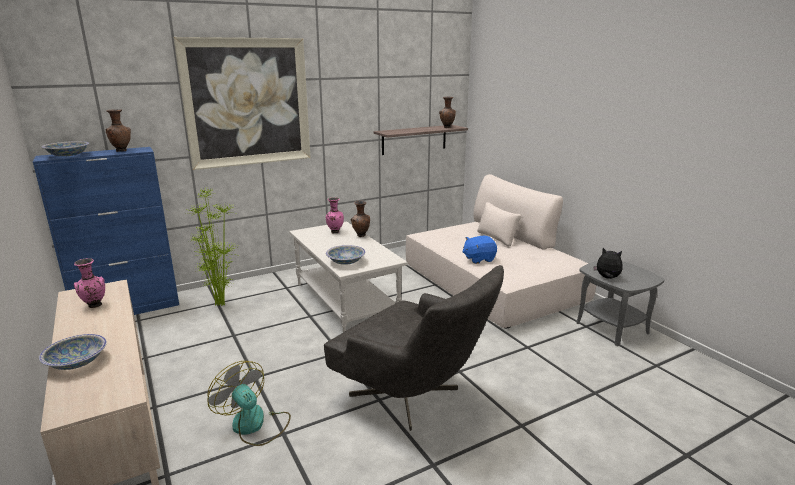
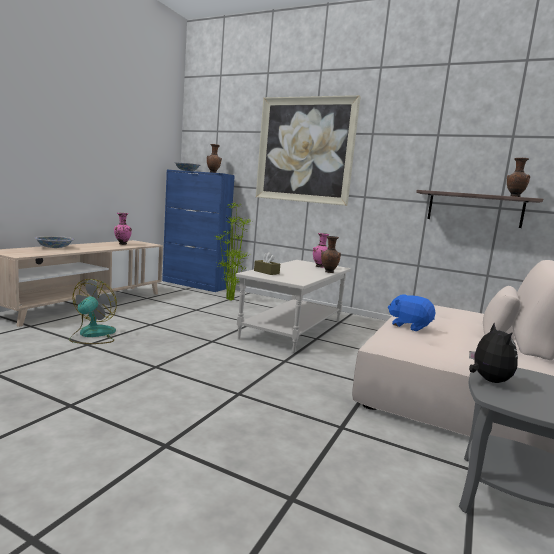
camera: 55 degrees right, 10 degrees down
(345, 262) = (266, 272): bowl -> brown tissue box
(414, 398) = (169, 380): grey armchair -> none

